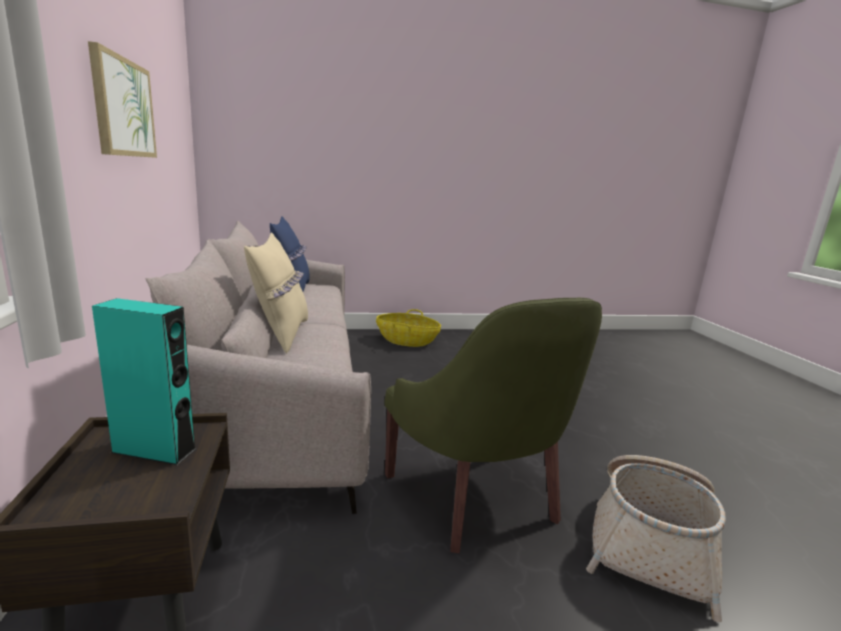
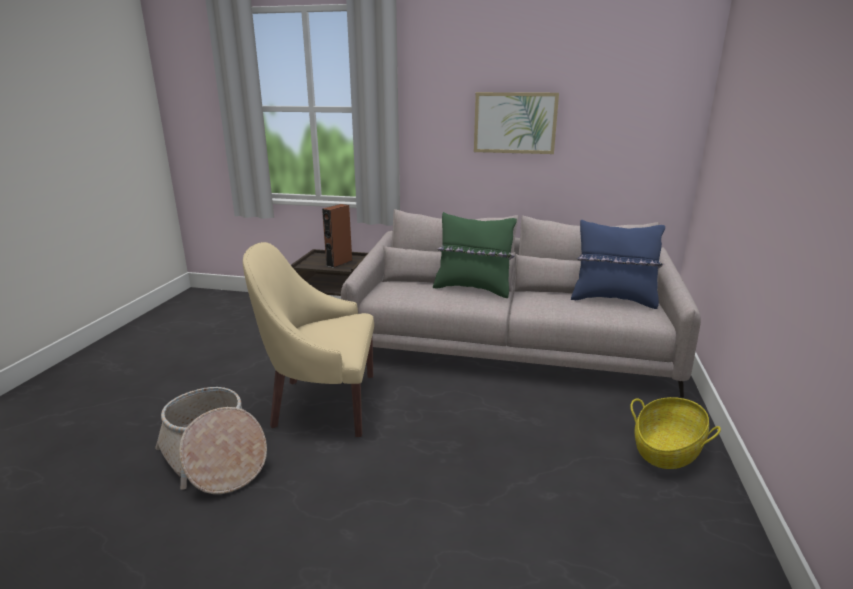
camera: 115 degrees right, 5 degrees up
(154, 450) = (339, 263): turquoise speaker -> brown speaker
(281, 334) = (473, 289): beige pillow -> green pillow
(477, 497) = (322, 403): green armchair -> beige armchair

